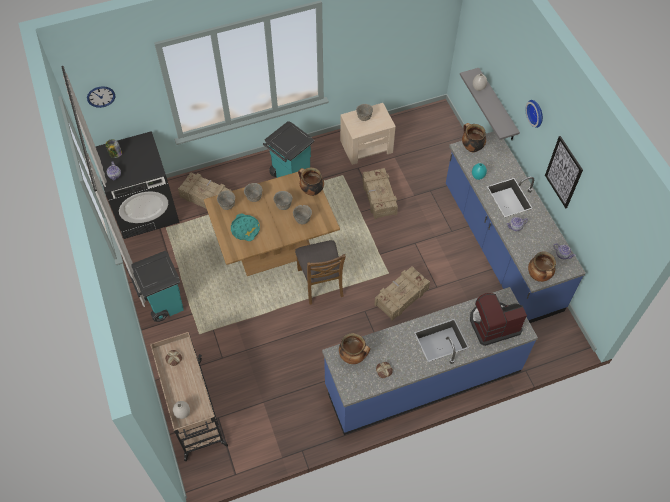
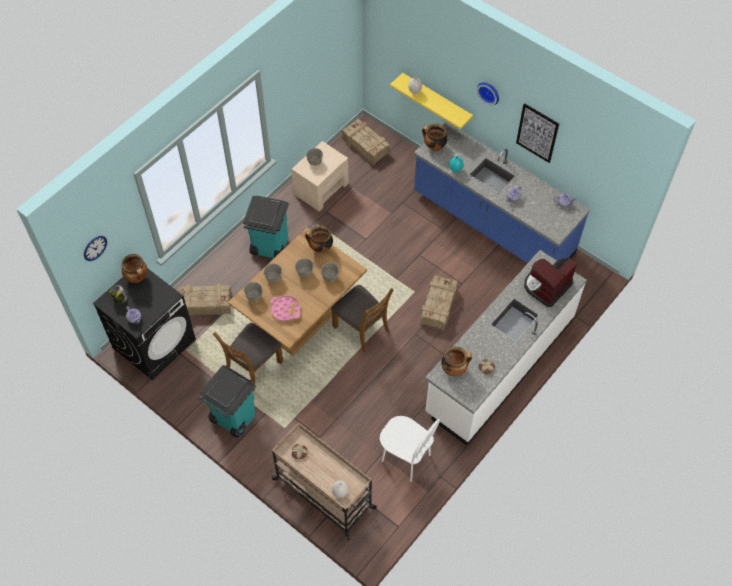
camera: 30 degrees left, 0 degrees up
(209, 269) = (253, 367): none -> brown chair
(245, 229) = (285, 310): turquoise tray -> pink tray
(282, 417) = (405, 458): none -> white chair
(379, 198) = (363, 230): crate -> crate (365, 146)
(422, 378) = (499, 365): blue counter -> white counter
(497, 106) = (436, 100): grey shelf -> yellow shelf
(539, 276) = (556, 229): cooking pot -> cooking pot (137, 278)

